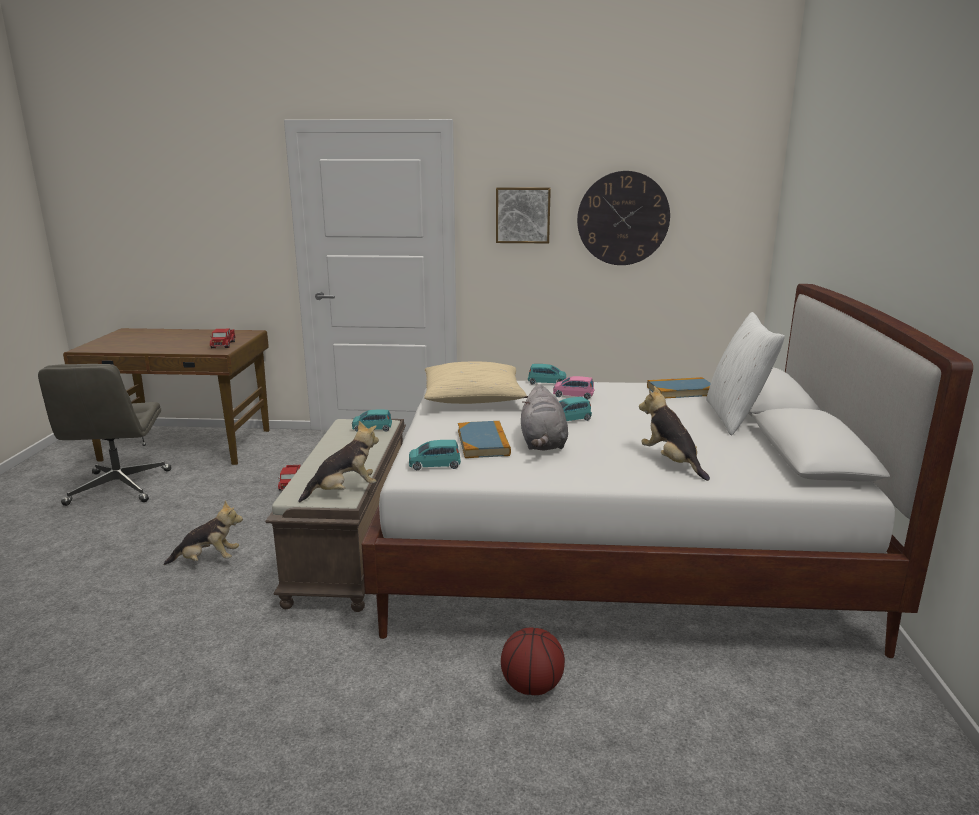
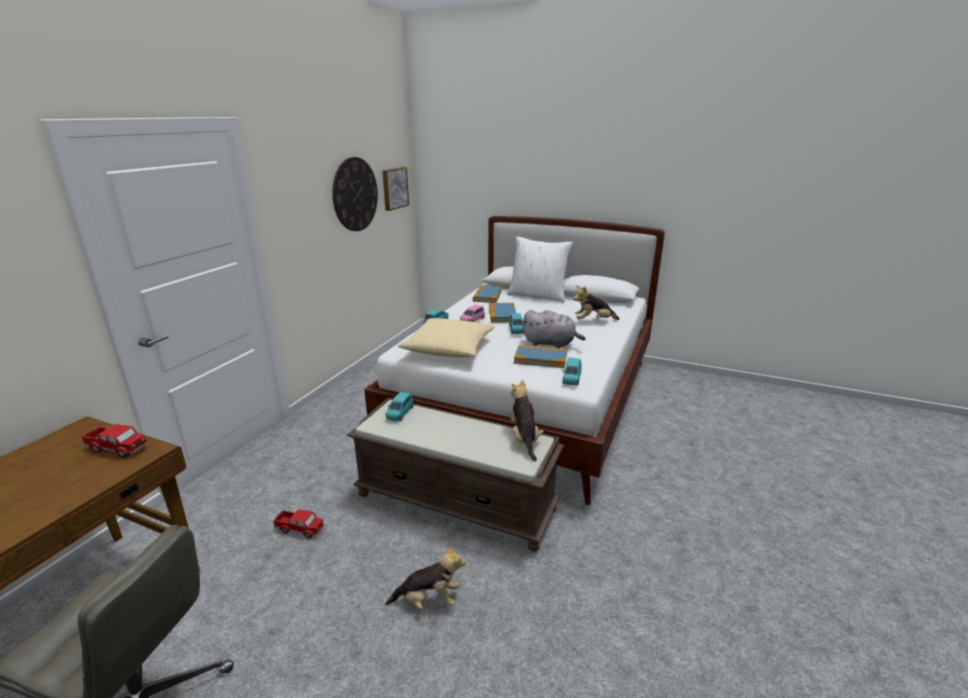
camera: 70 degrees left, 5 degrees up
(208, 560) = (428, 600): plush toy -> plush toy turned 75 degrees clockwise
(522, 215) = (301, 204): picture -> picture (394, 188)
(532, 687) = (648, 456): basketball -> none
(615, 406) = (502, 314): none -> book

